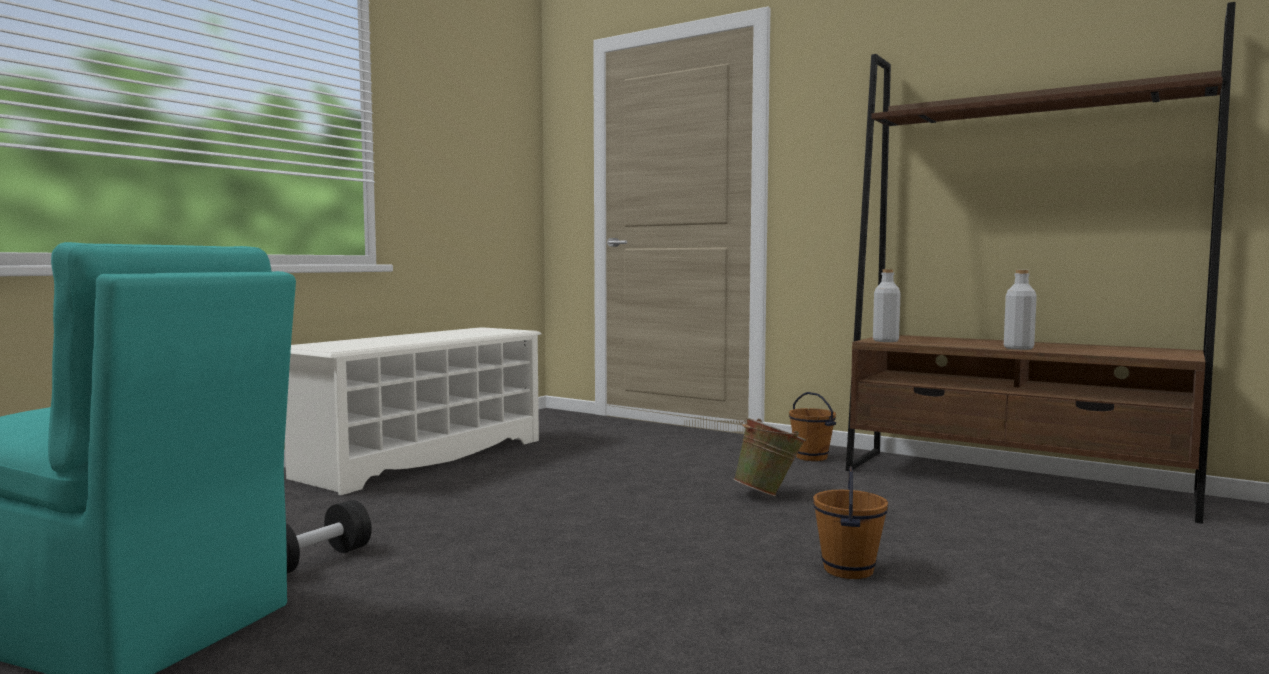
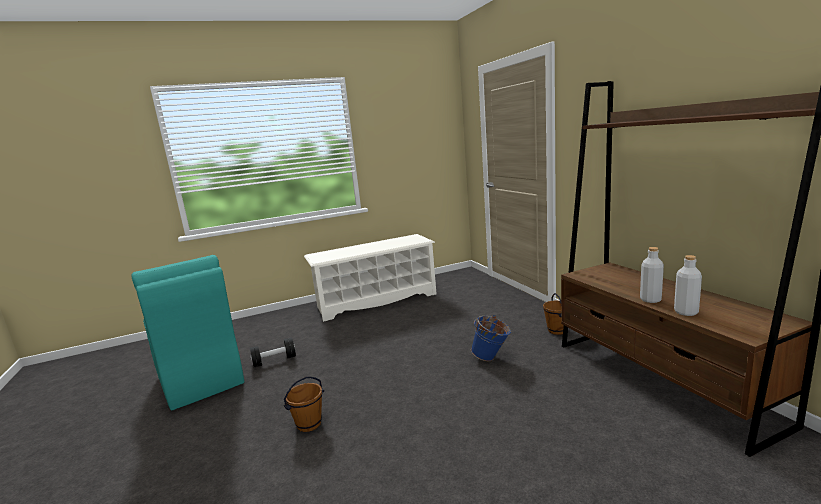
camera: 35 degrees right, 10 degrees up
(769, 494) = (492, 358): green bucket -> blue bucket
(847, 570) = (452, 426): brown bucket -> brown bucket (309, 424)
(885, 341) = (583, 276): grey bottle -> grey bottle (686, 312)

